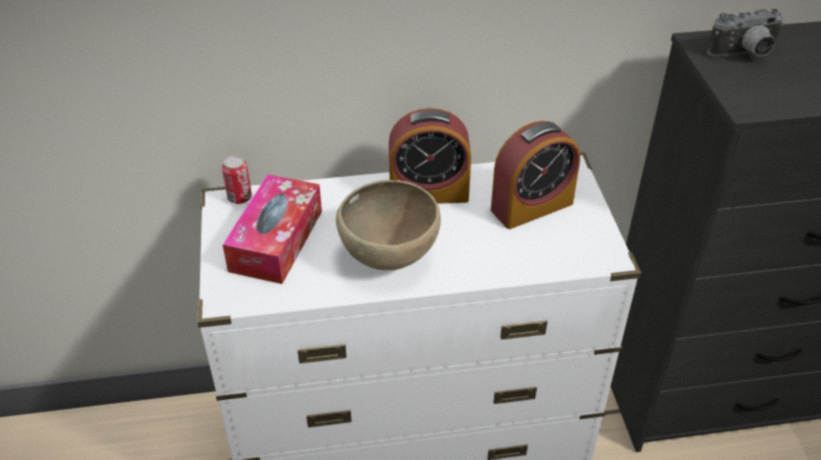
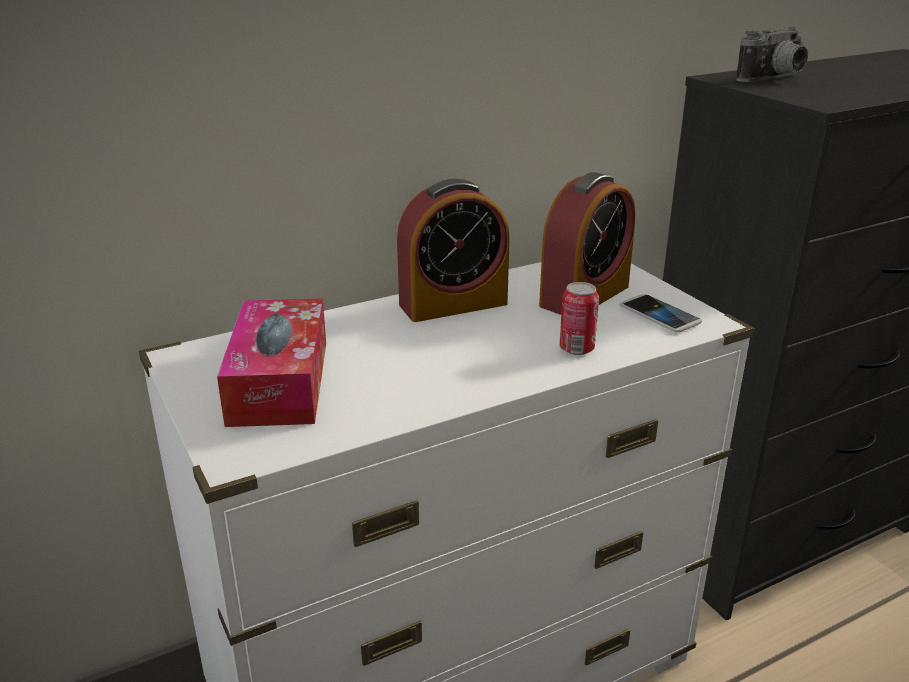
camera: 20 degrees left, 15 degrees down
(239, 198) = (201, 349): can -> can (576, 349)
(390, 257) = (448, 369): brown bowl -> none
(576, 241) = (659, 315): none -> phone

